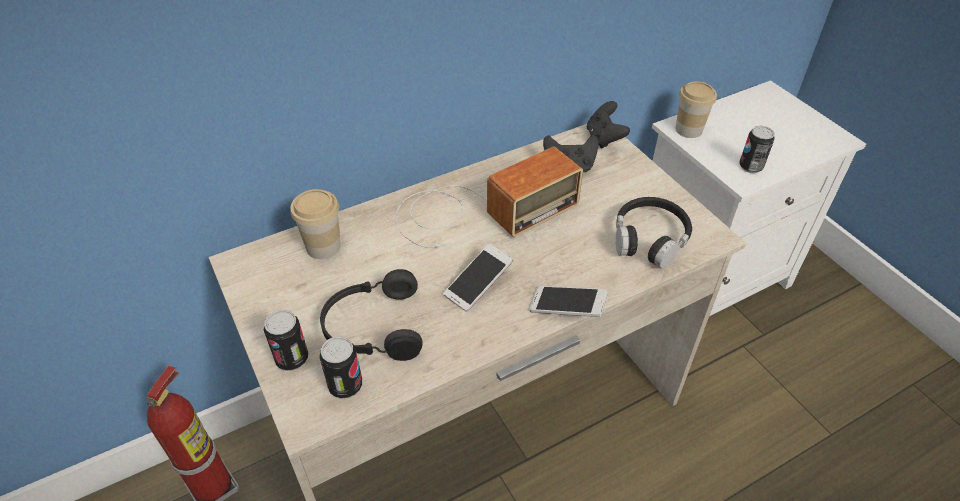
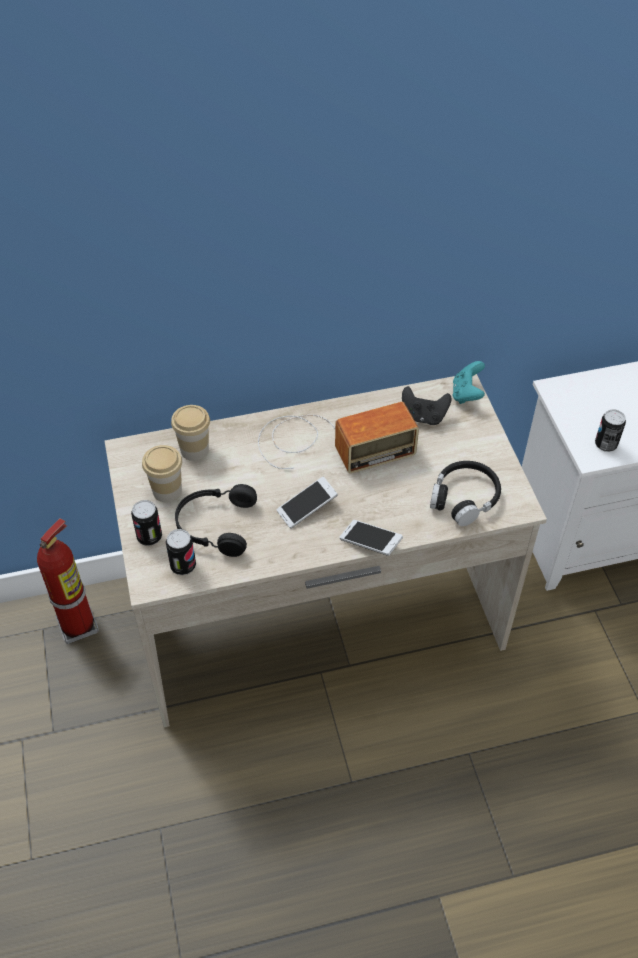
camera: 15 degrees right, 5 degrees up
(604, 138) = (467, 394): black game controller -> turquoise game controller
(688, 130) = (565, 394): cup -> cup (167, 490)

